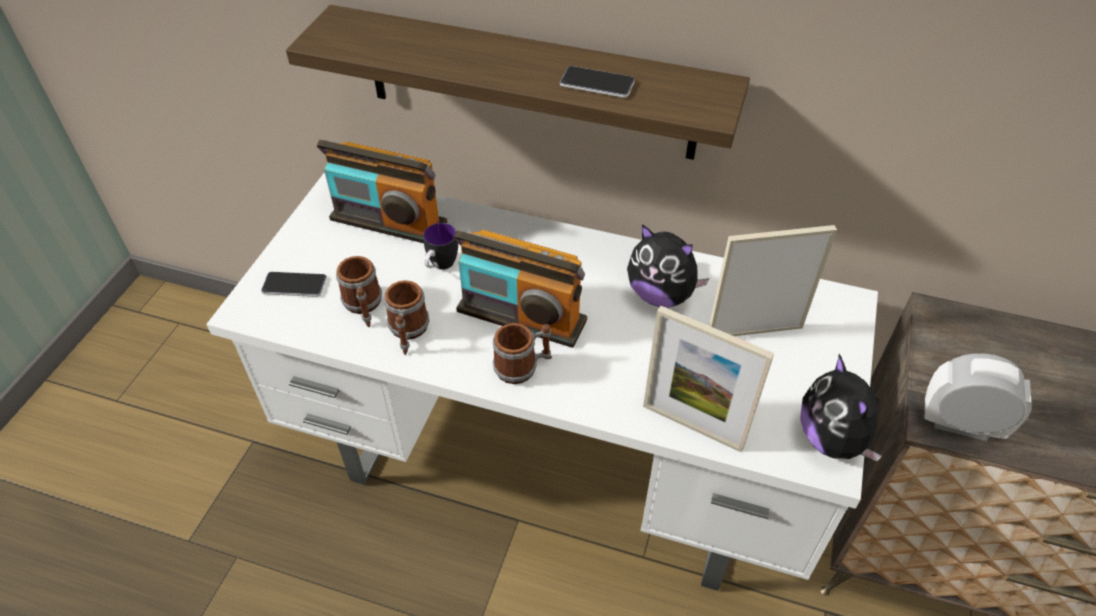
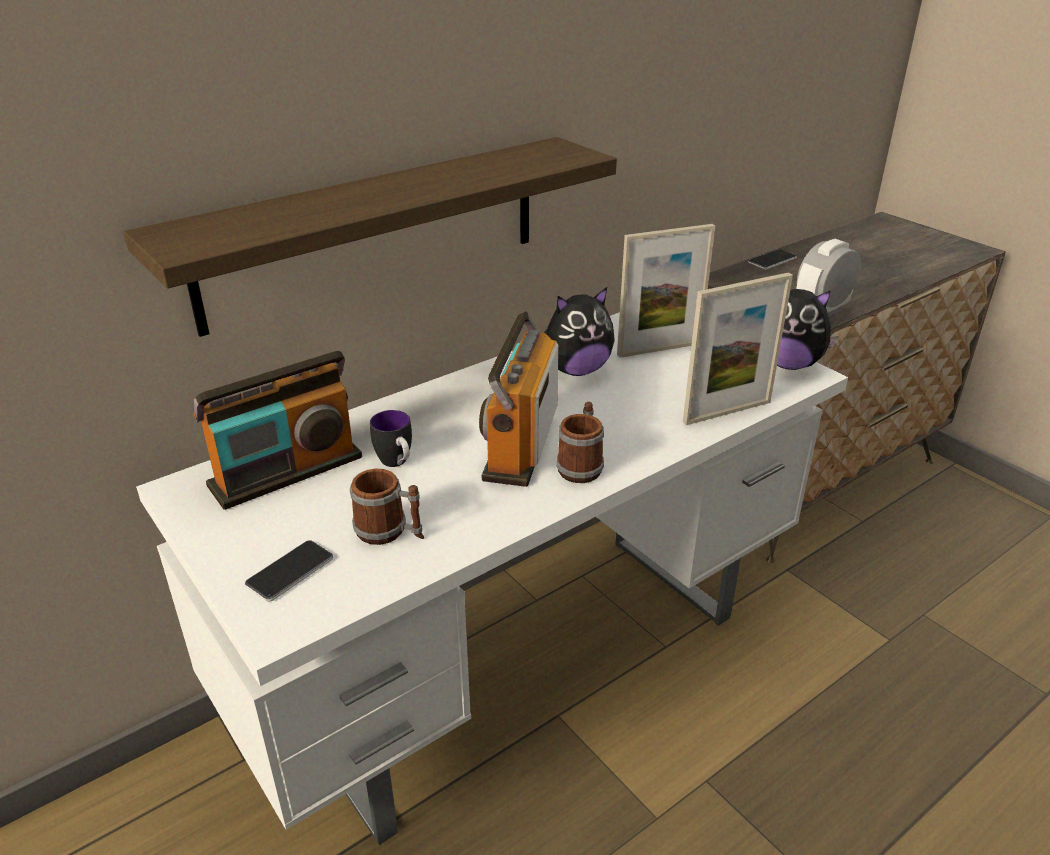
camera: 55 degrees left, 15 degrees down
(408, 332) = (461, 515): mug -> none
(521, 316) = (519, 443): radio -> radio turned 135 degrees clockwise
(597, 83) = (482, 173): phone -> phone (772, 260)
(754, 331) = (659, 349): picture frame -> picture frame turned 135 degrees counterclockwise

